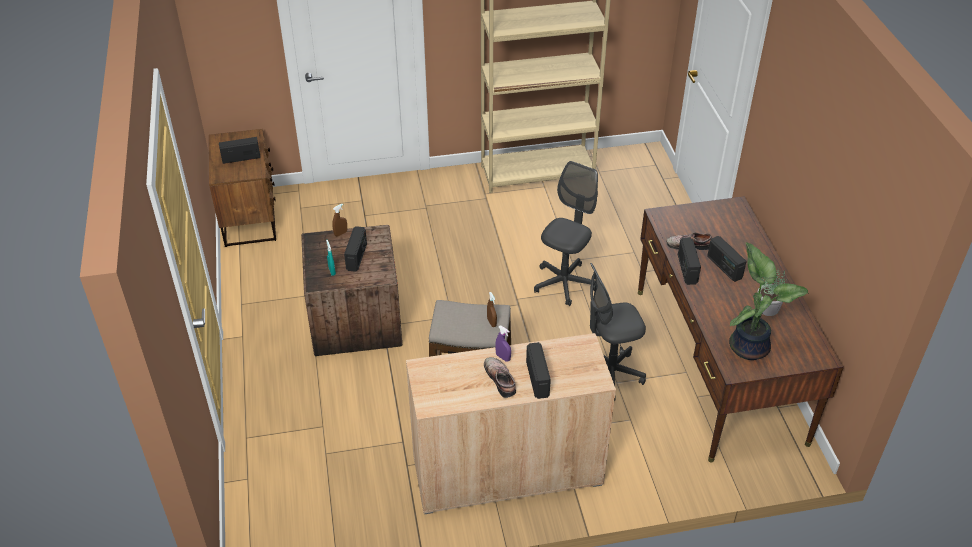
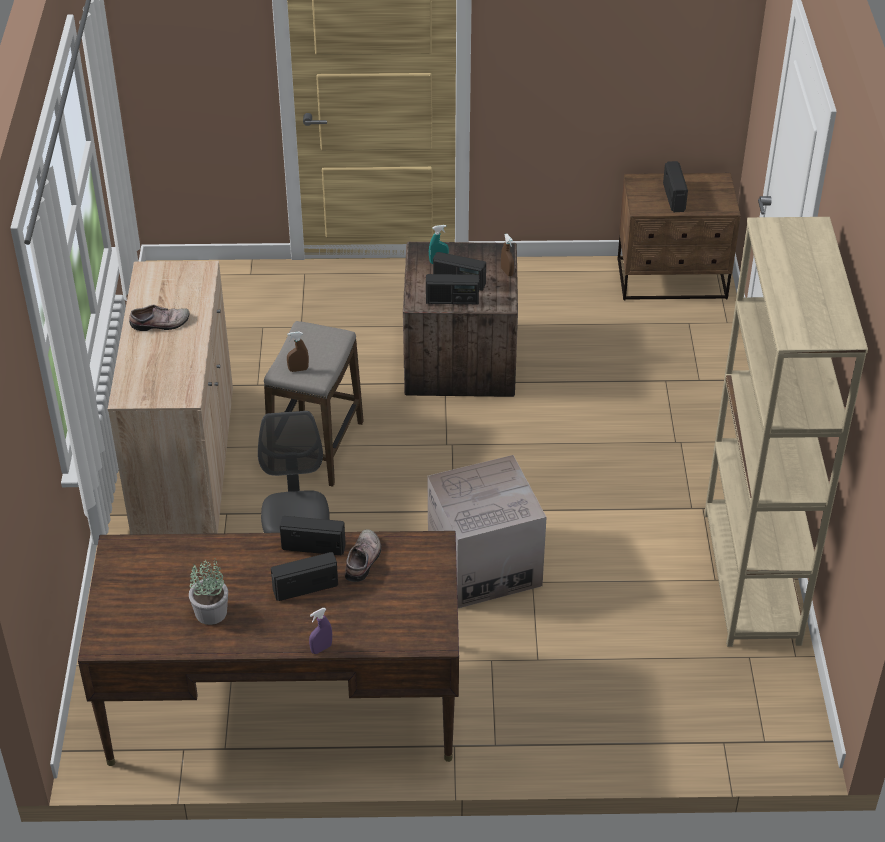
camera: 100 degrees right, 0 degrees up
(503, 357) = (192, 329): purple spray bottle -> purple spray bottle (321, 648)
(538, 379) = (149, 351): radio -> radio (452, 300)
(564, 283) = (484, 565): grey office chair -> cardboard box
(750, 346) = (151, 574): potted plant -> none

